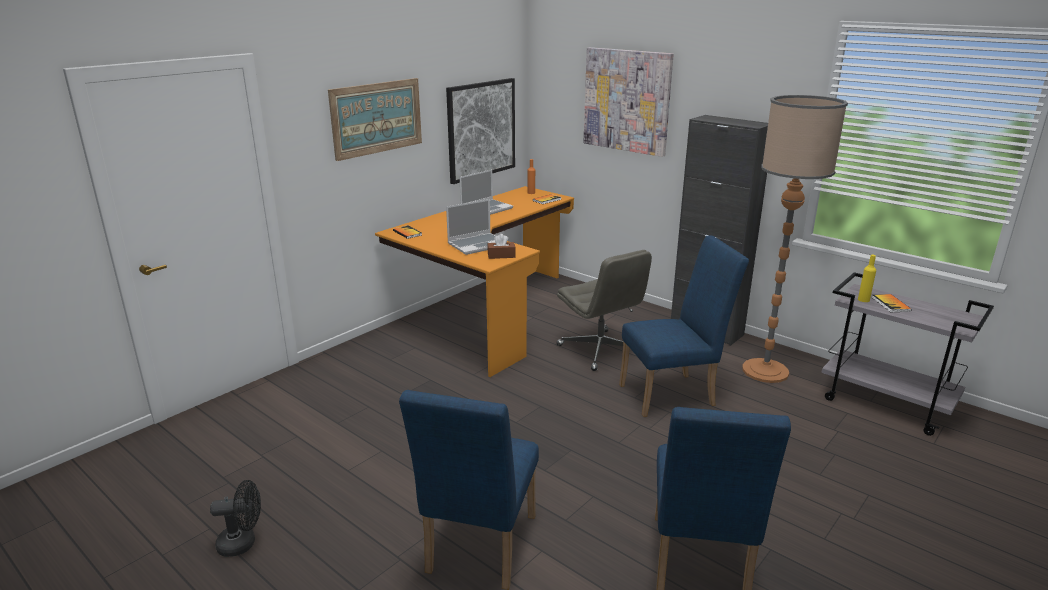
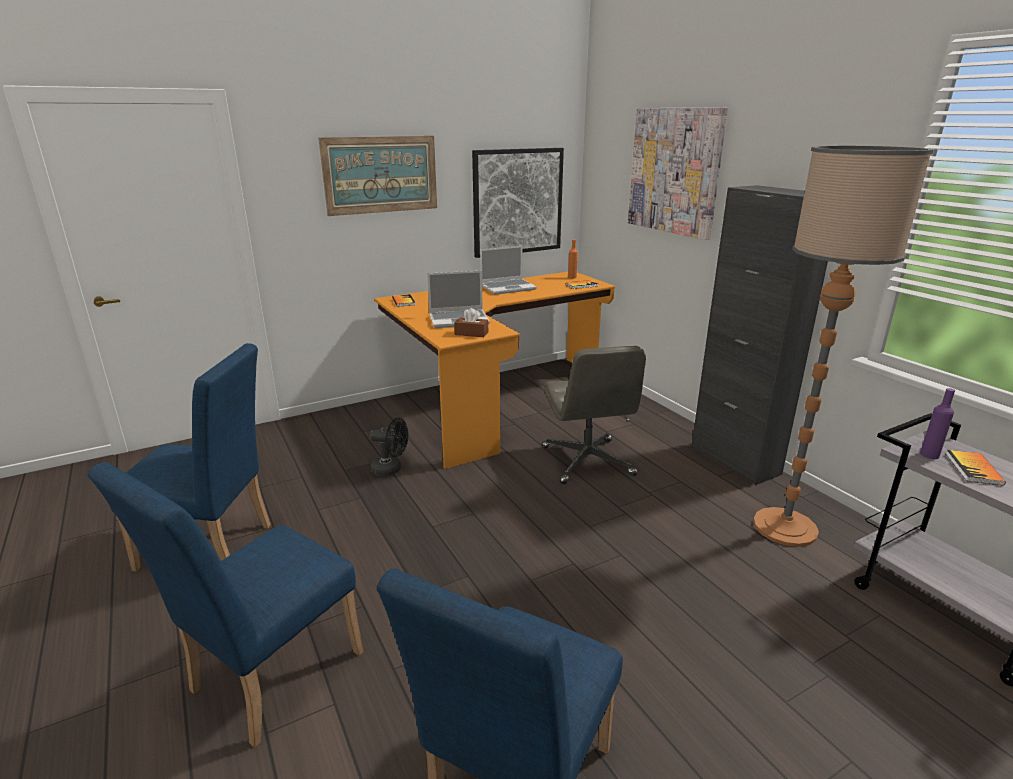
camera: 20 degrees right, 0 degrees up
(243, 543) = (64, 597): black fan -> black fan (391, 469)
(673, 394) = (641, 532): blue chair -> blue chair (214, 548)
(863, 300) = (929, 455): yellow bottle -> purple bottle

